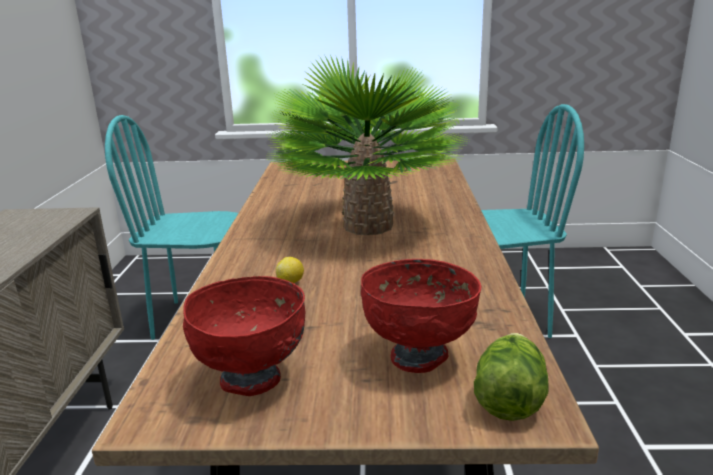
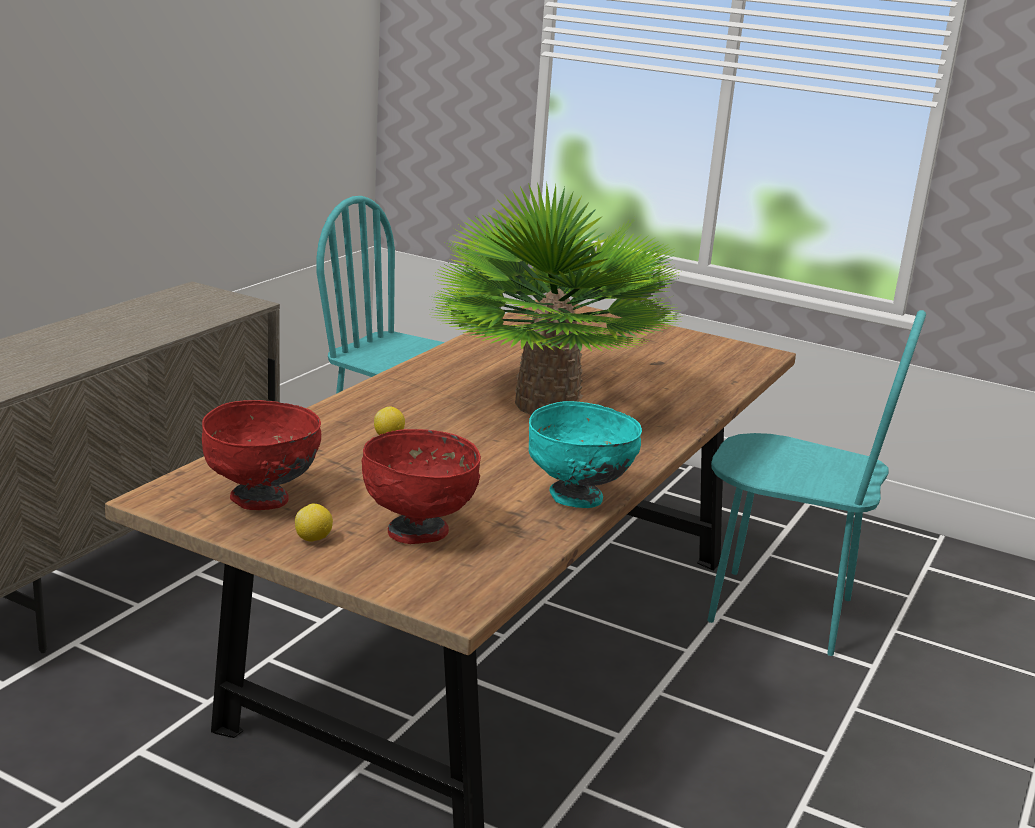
camera: 25 degrees right, 0 degrees up
(345, 401) = (314, 539): none -> lemon
(482, 284) = (577, 498): none -> turquoise bowl
(508, 396) = (450, 584): lettuce -> none

